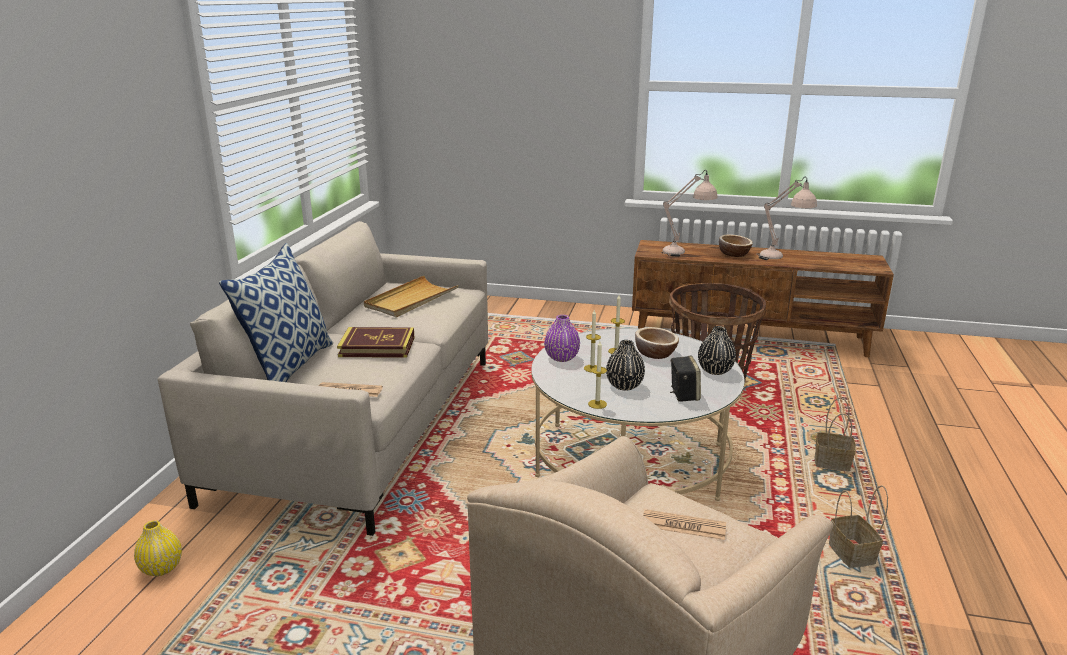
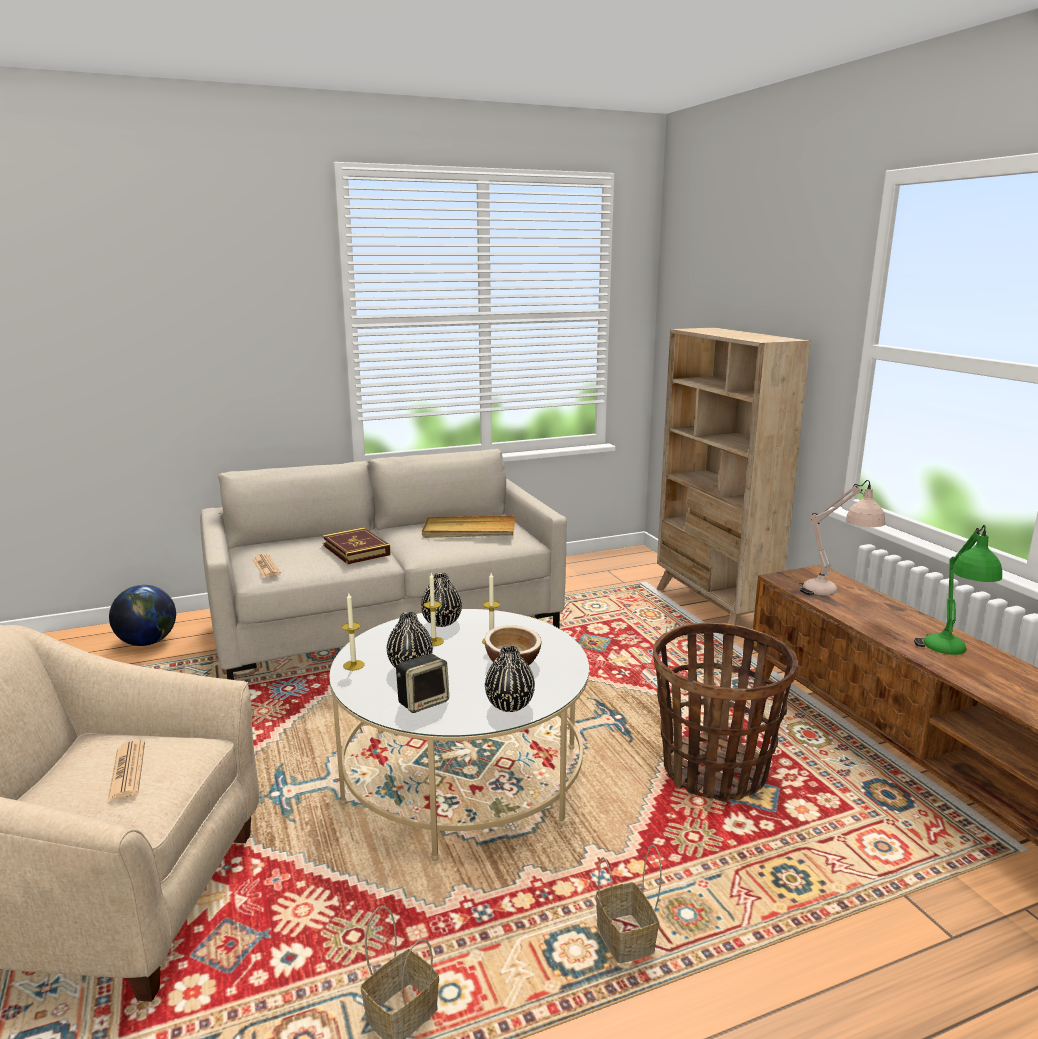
camera: 55 degrees right, 5 degrees down
(161, 568) = (147, 642): yellow vase -> globe
(289, 366) = (292, 538): pillow -> none
(526, 308) = (713, 608): none -> beige bookcase
(562, 358) = (442, 622): purple vase -> black vase
(734, 254) = (892, 622): bowl -> none
(782, 258) = (949, 655): beige table lamp -> green table lamp

